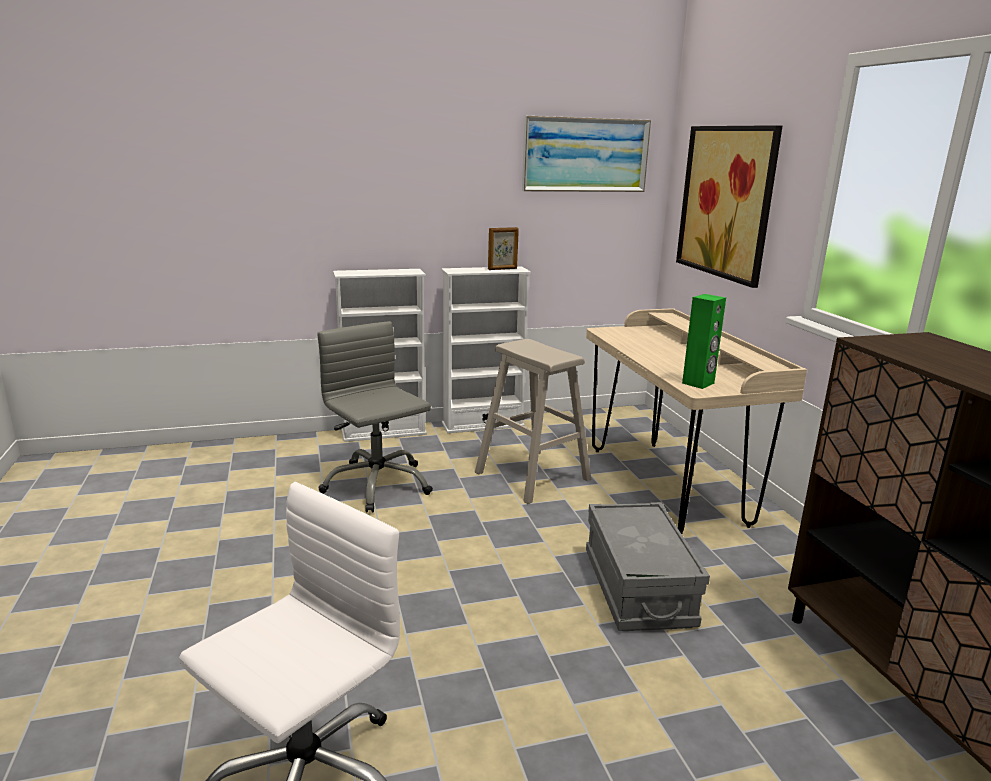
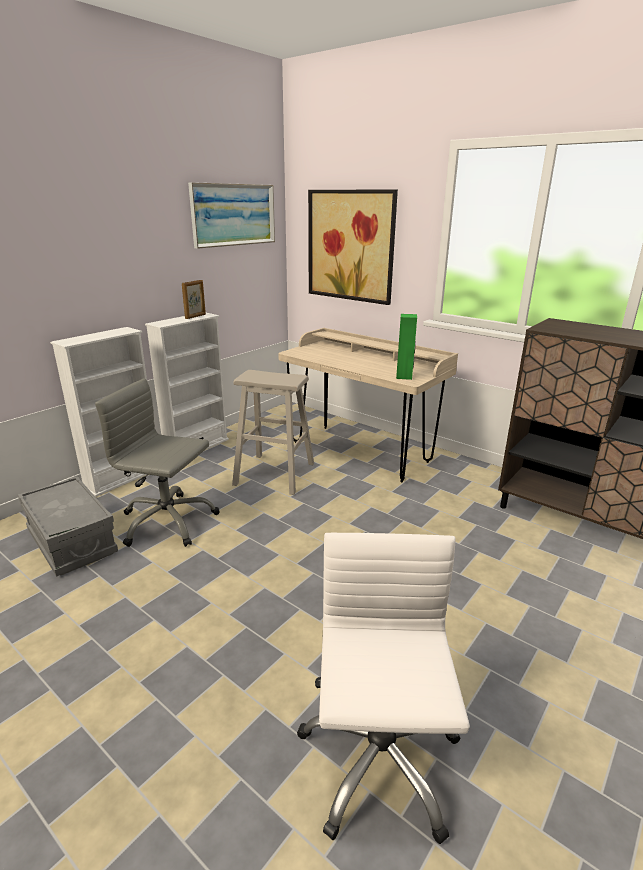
camera: 35 degrees left, 5 degrees up
(638, 588) = (415, 523): grey storage box -> grey storage box (72, 541)

